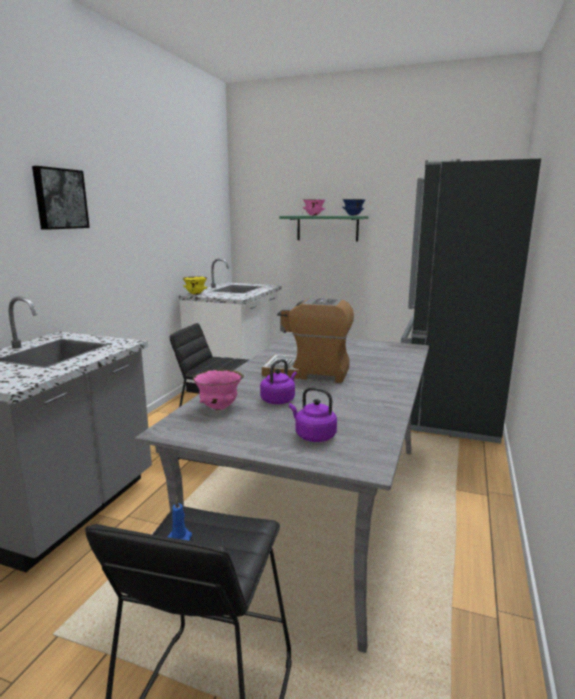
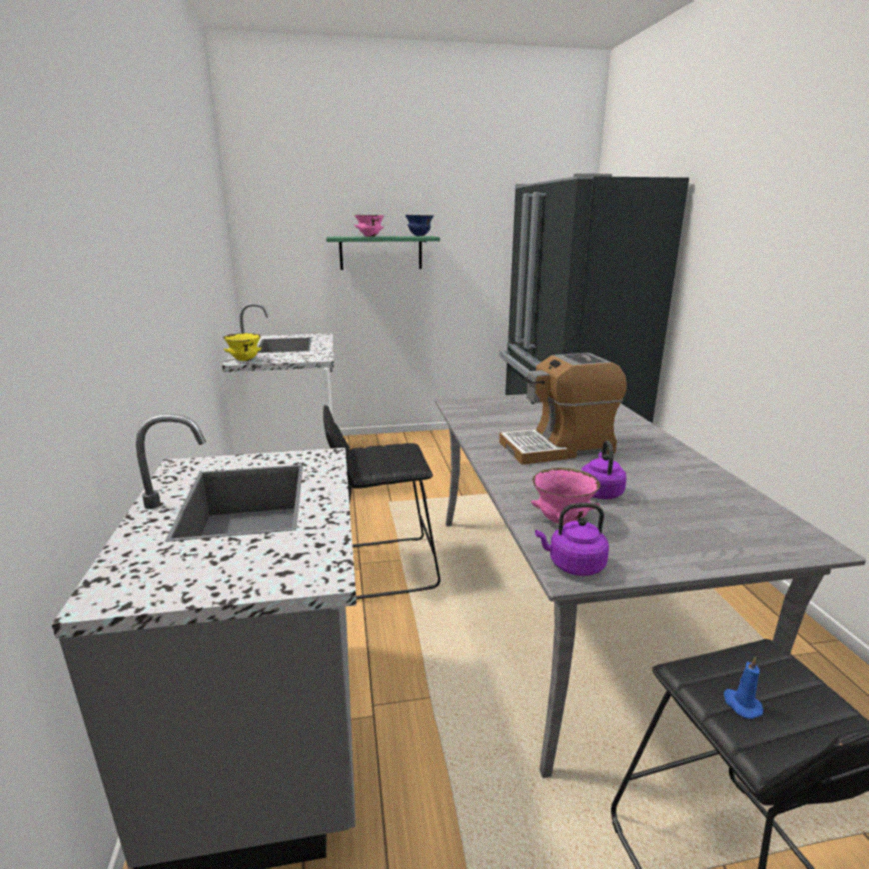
camera: 30 degrees left, 5 degrees up
(60, 199) = (121, 224): picture -> none
(313, 436) = (714, 527): purple kettle -> purple kettle (573, 565)

